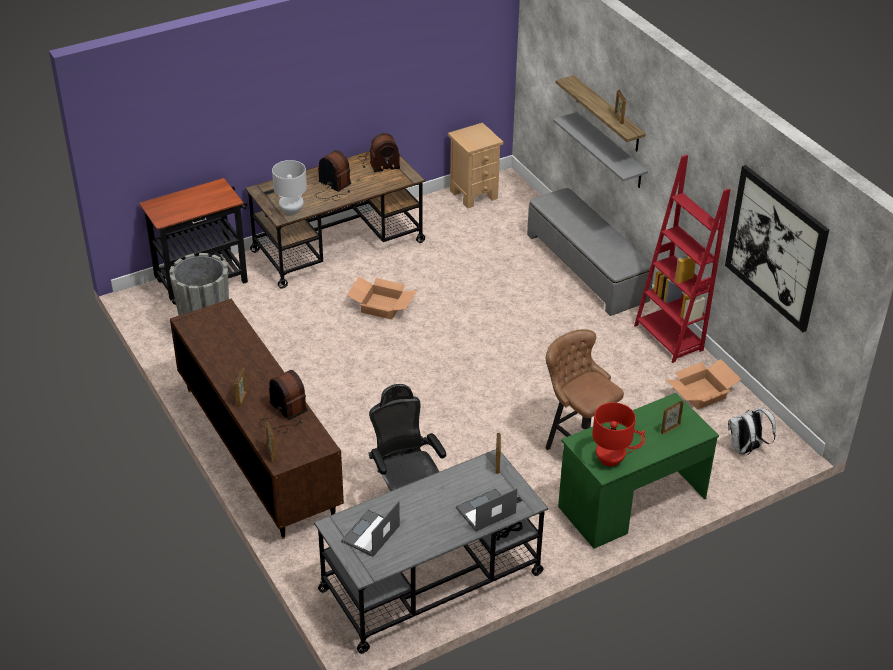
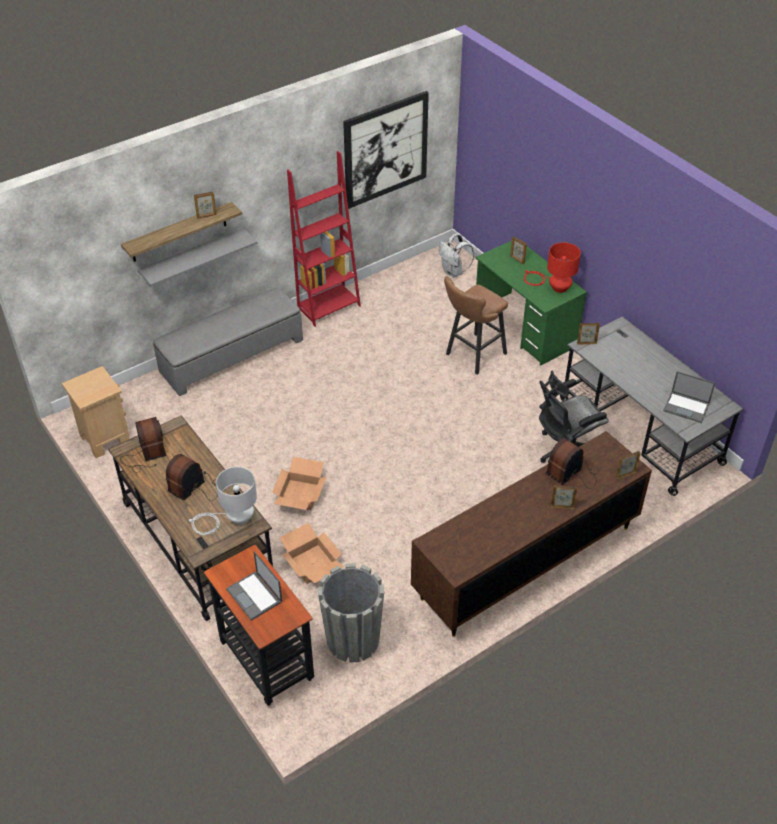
camera: 95 degrees left, 5 degrees up
(485, 511) = (638, 347): laptop -> laptop (255, 596)
(701, 394) = (396, 292): cardboard box -> cardboard box (313, 564)

